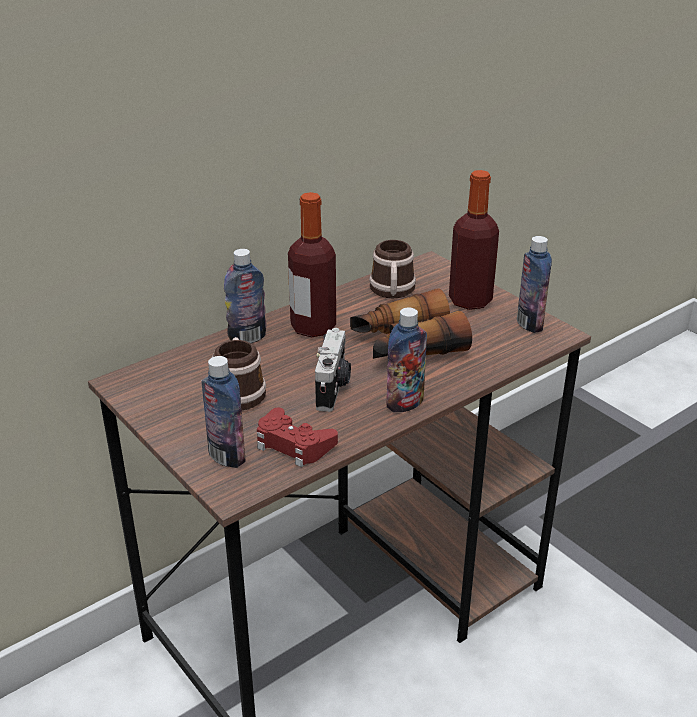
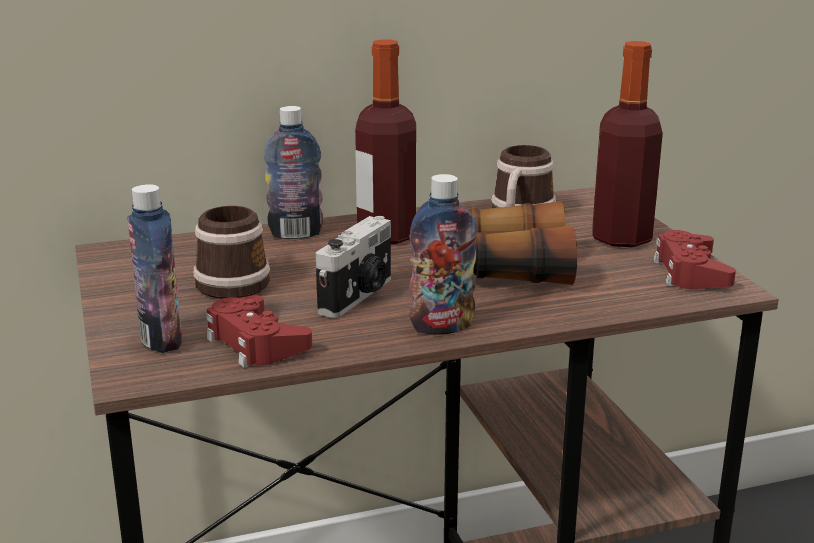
camera: 20 degrees right, 10 degrees down
(529, 324) = (690, 272): bottle -> red game controller

